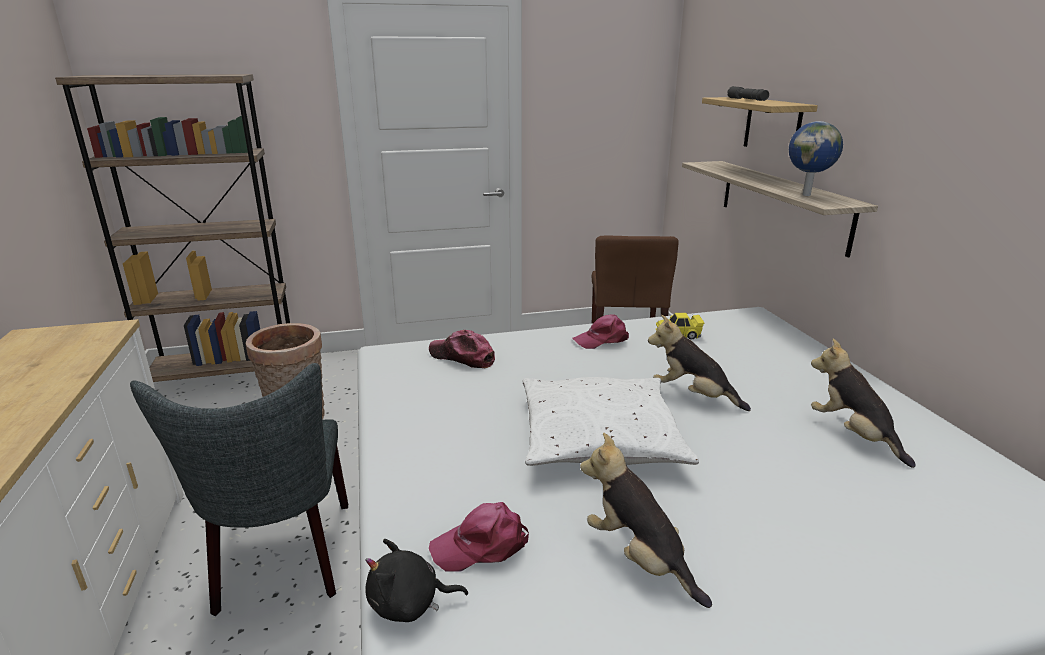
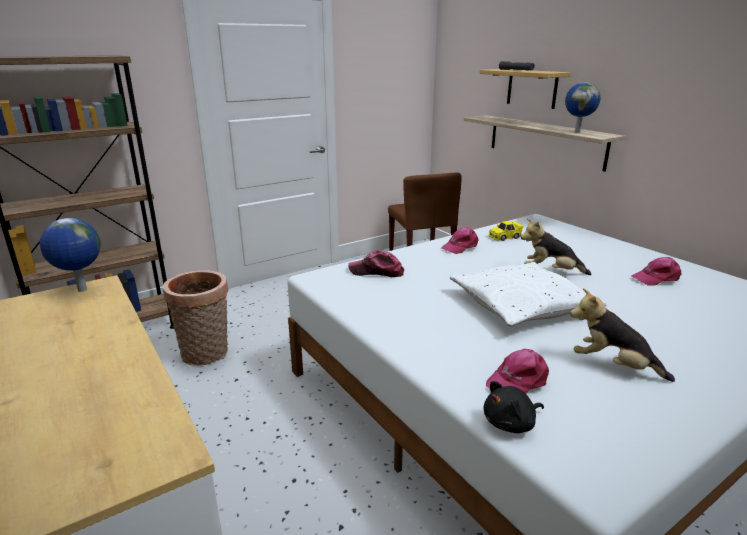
camera: 20 degrees left, 0 degrees up
(87, 331) = (82, 290): none -> globe
(282, 562) = (281, 457): grey chair -> none
(853, 435) = (656, 278): plush toy -> pink cap

